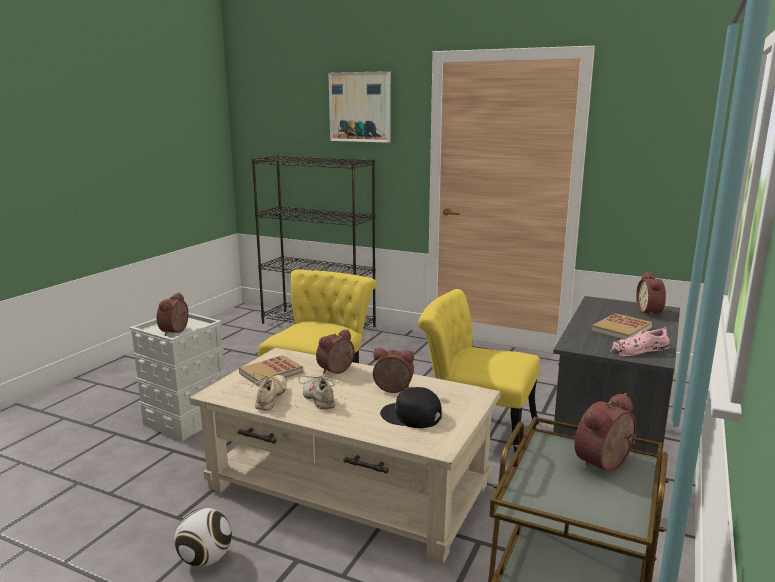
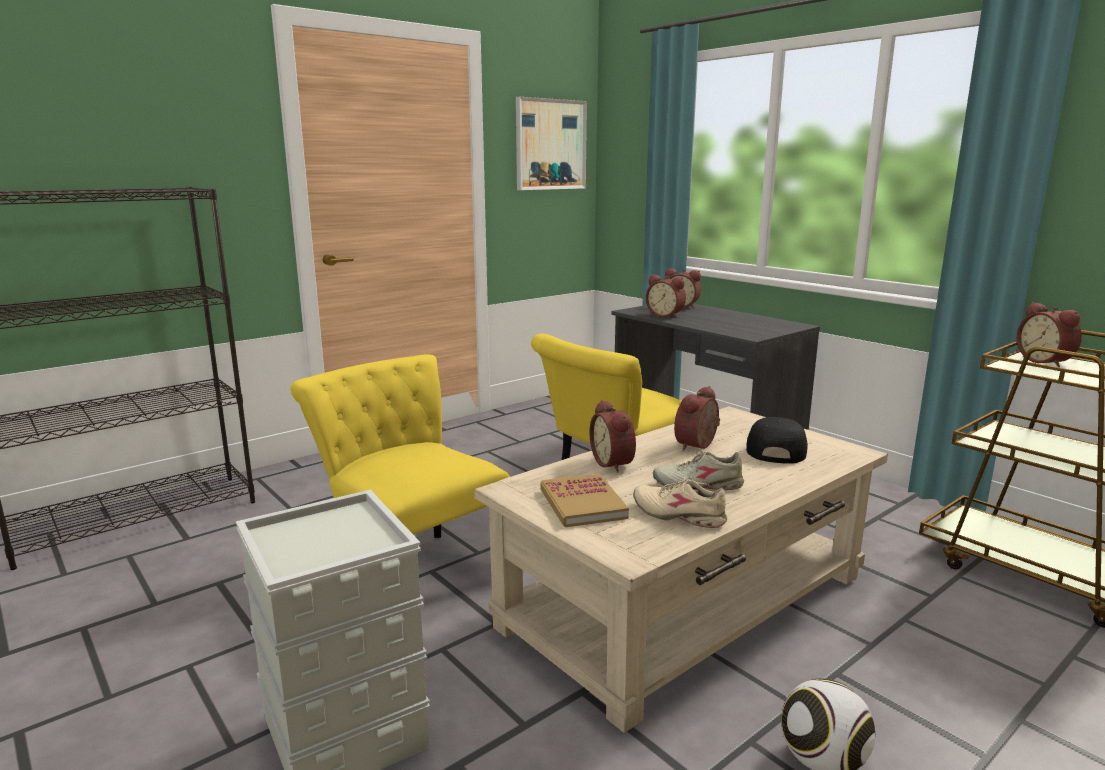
camera: 65 degrees left, 0 degrees up
(176, 331) = (353, 540): alarm clock -> alarm clock (666, 315)
(360, 107) = (138, 89): picture -> picture (550, 145)
(411, 416) = (774, 449): black cap -> black cap turned 150 degrees clockwise
(621, 329) = (720, 319): book -> none
(639, 350) = (774, 324): pink shoe -> none

